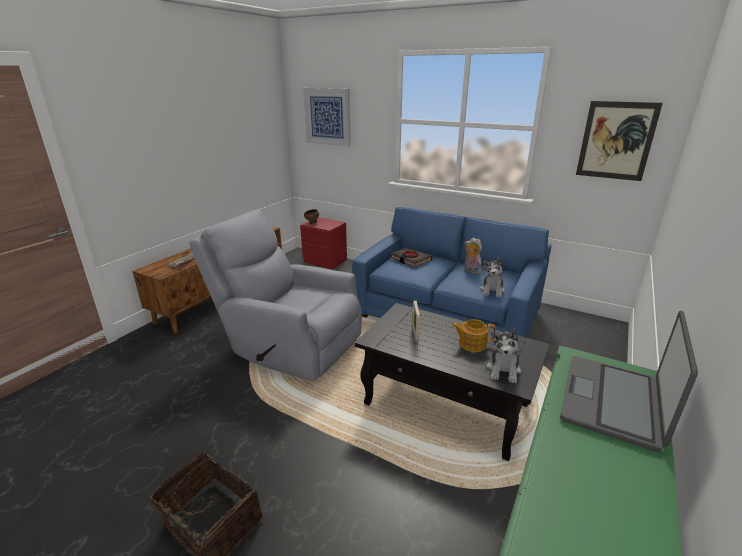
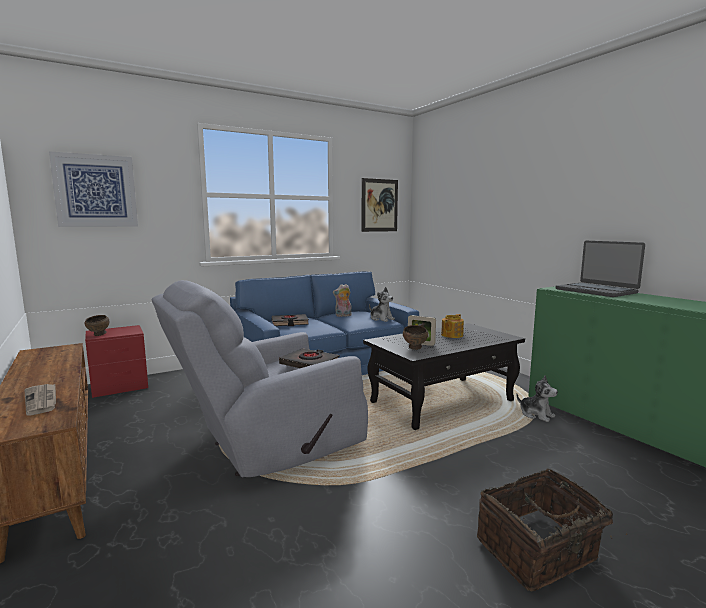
camera: 60 degrees left, 15 degrees down
(314, 302) = (309, 364): none -> black book
(395, 334) = (415, 348): none -> brown bowl
(503, 370) = (489, 336): plush toy -> plush toy (536, 414)

